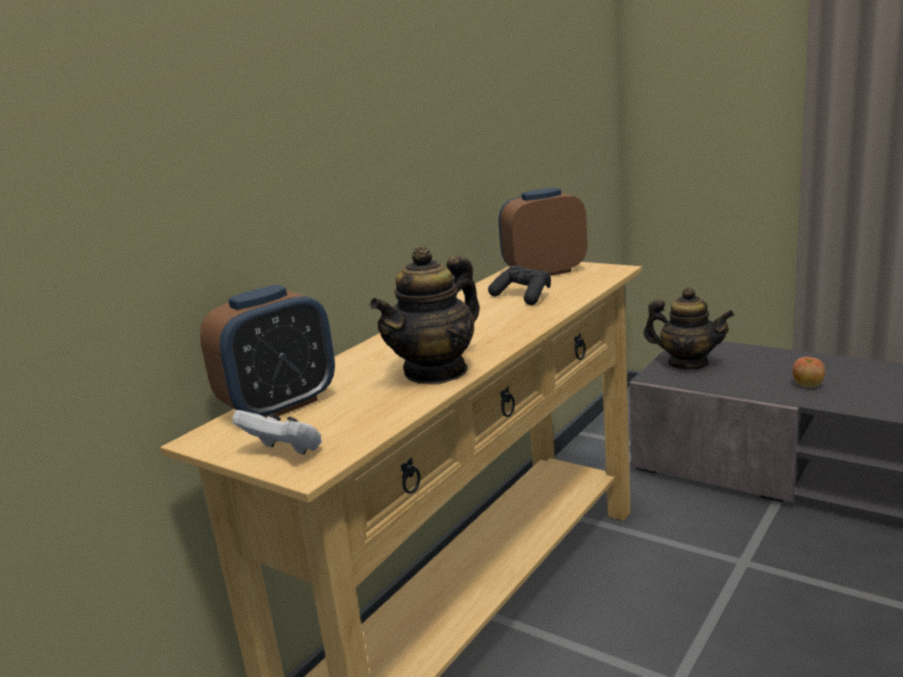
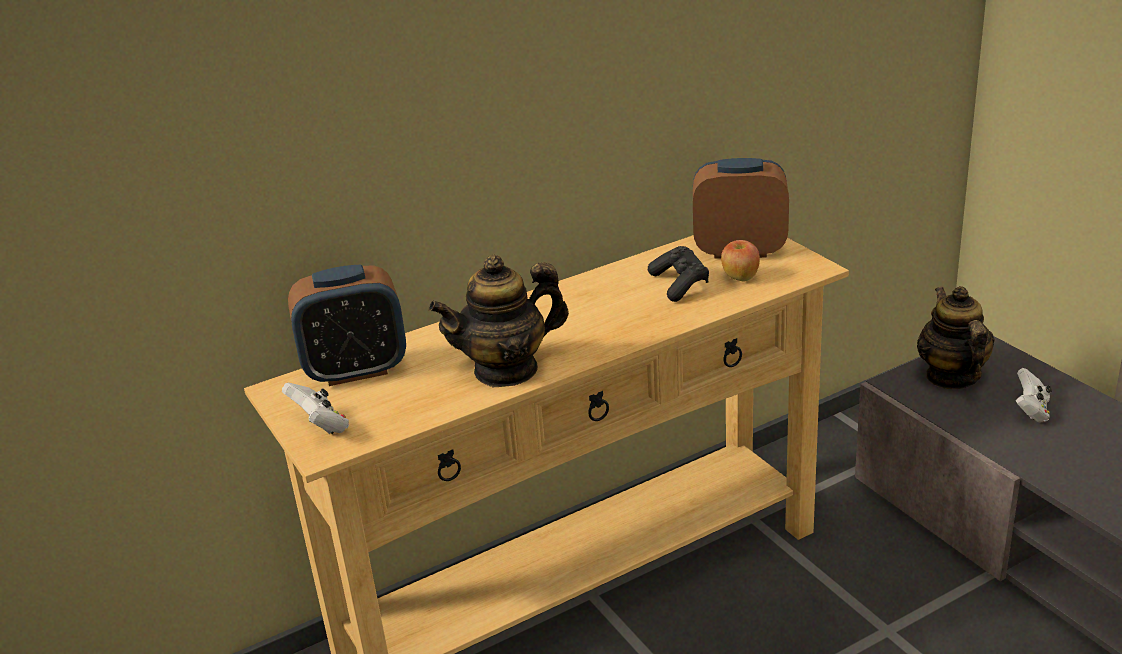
camera: 25 degrees right, 10 degrees up
(688, 363) = (951, 376): teapot -> teapot turned 150 degrees counterclockwise
(761, 369) = (1031, 411): none -> white game controller
(807, 385) = (1062, 451): apple -> apple (740, 278)

